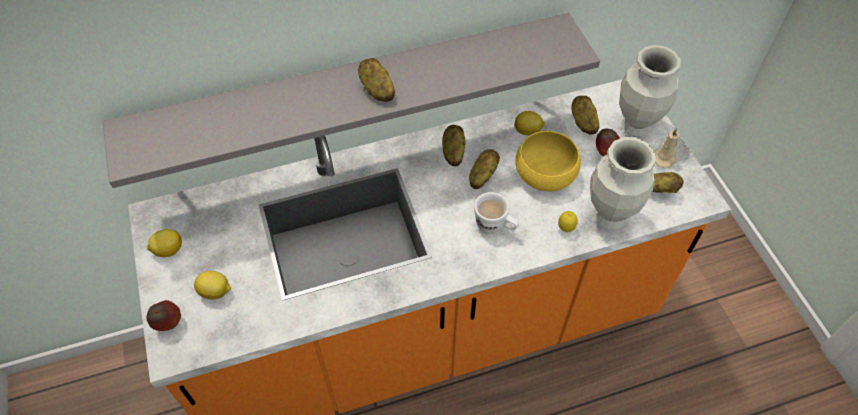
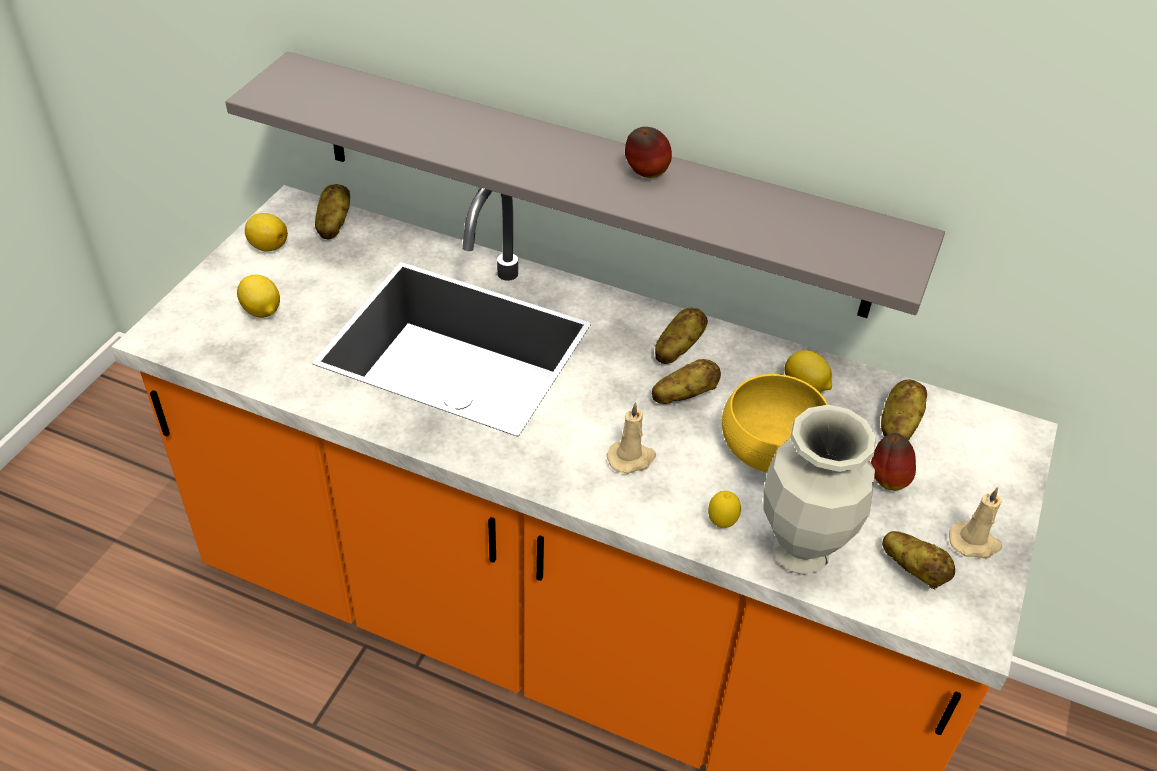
camera: 40 degrees right, 10 degrees down
(169, 324) = (188, 309): apple -> apple (646, 175)
(376, 90) = (585, 173): potato -> potato (333, 225)
(495, 227) = (631, 458): white mug -> beige candle
(635, 127) = (973, 478): vase -> none

